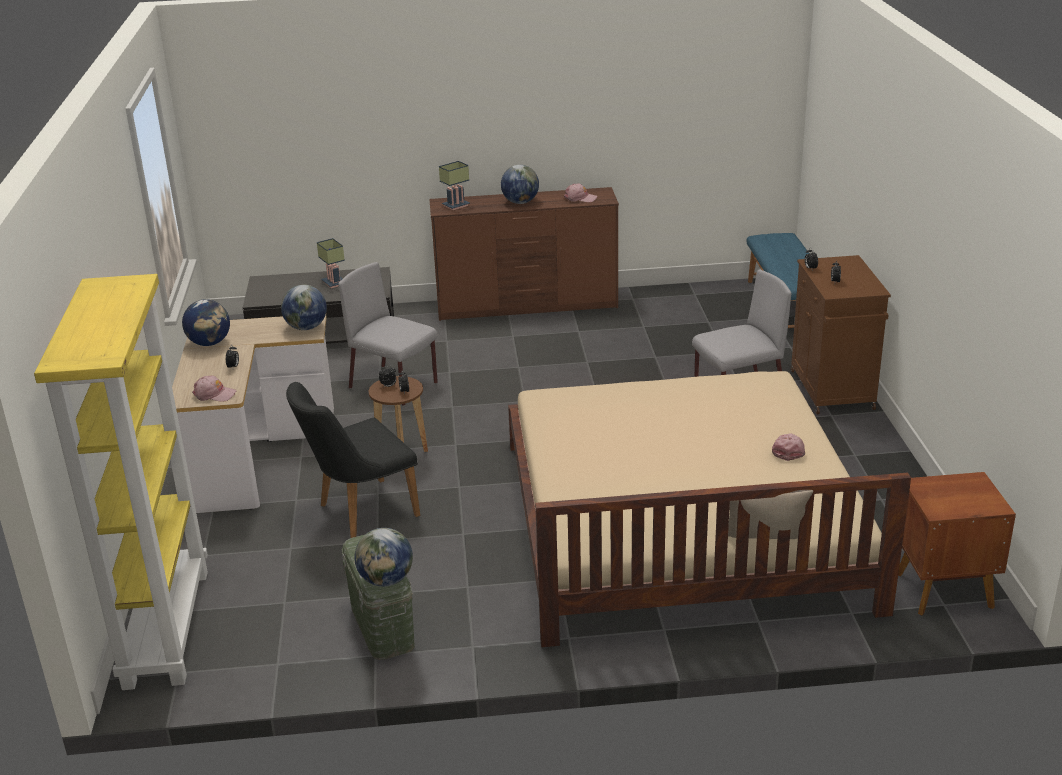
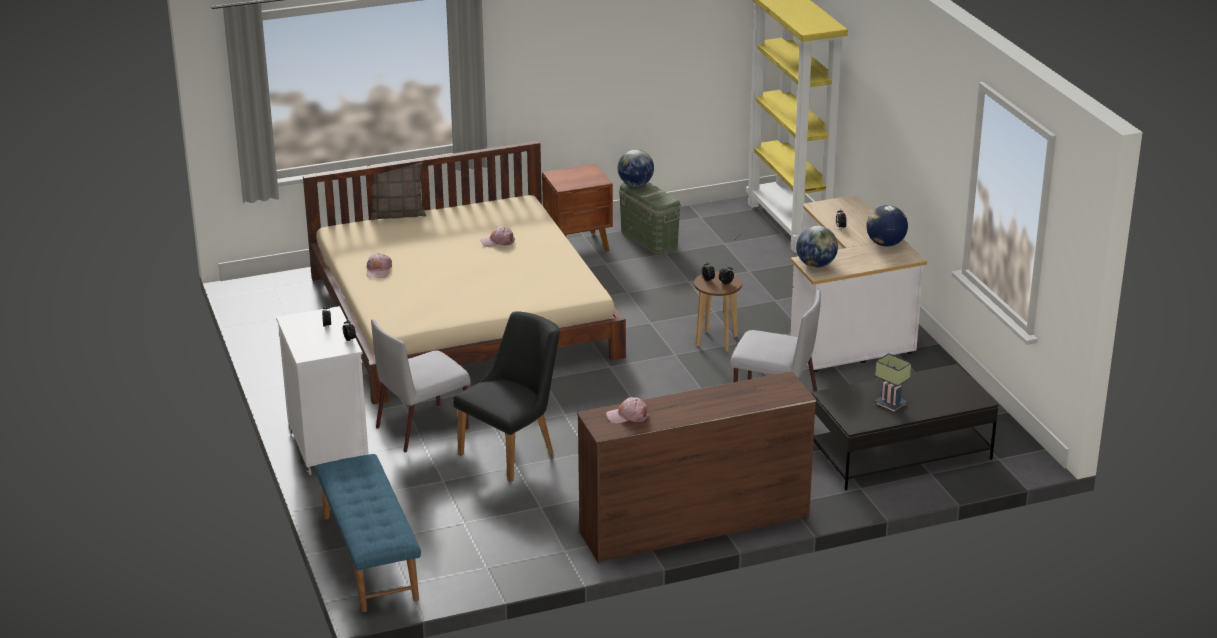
camera: 165 degrees right, 0 degrees up
(214, 394) = (831, 207): pink cap -> pink cap (498, 241)
(359, 512) = (717, 297): black chair -> black chair (514, 451)
(456, 206) = (773, 388): table lamp -> none
(520, 202) = (698, 402): globe -> none
(832, 391) = (327, 444): brown cabinet -> white cabinet
(942, 589) = (272, 295): brown nightstand -> brown nightstand (578, 246)

